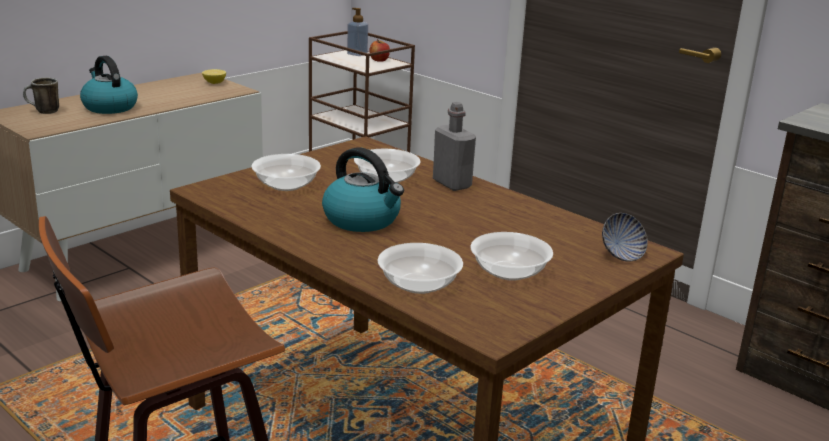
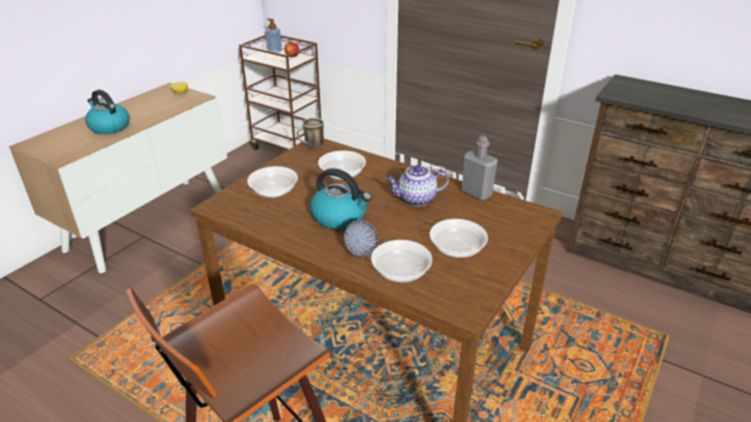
camera: 10 degrees left, 10 degrees up
(43, 112) = (59, 139): mug -> mug (311, 146)
(452, 184) = (389, 172): grey bottle -> grey bottle (476, 193)
(476, 215) = (416, 199): none -> teapot
(621, 255) = (524, 220): bowl -> bowl (361, 250)

